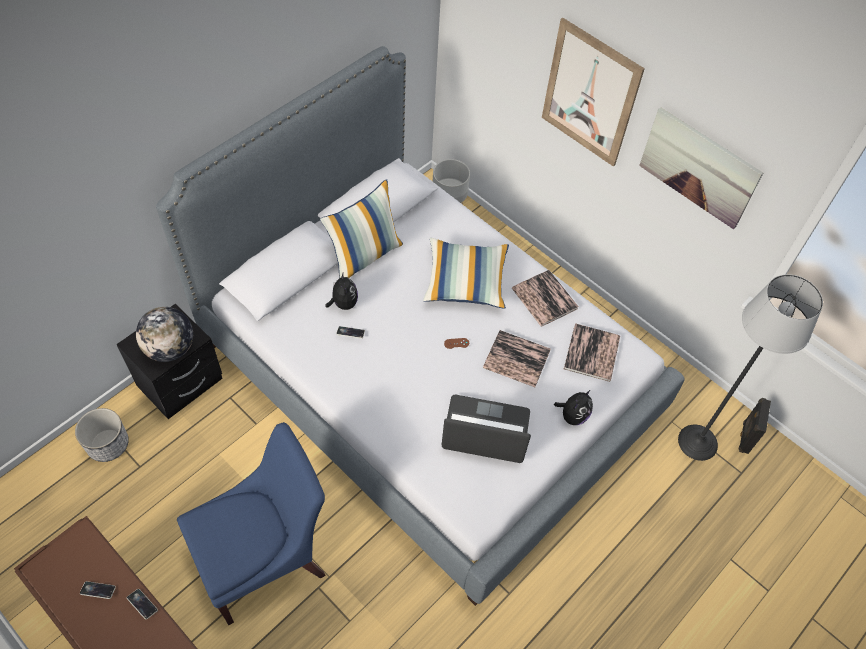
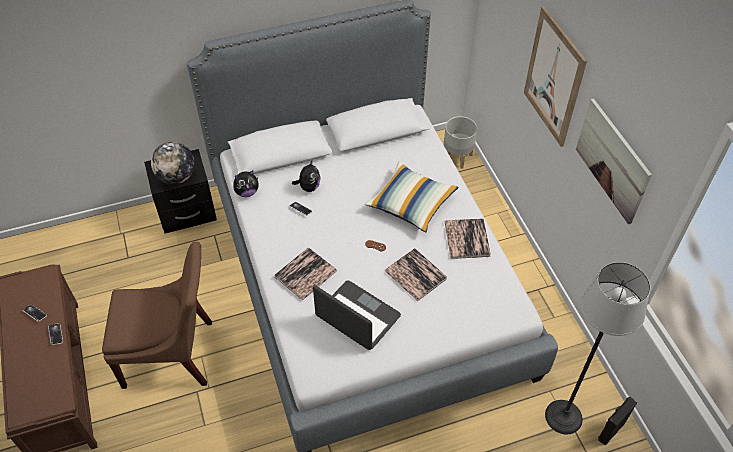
camera: 30 degrees right, 5 degrees down
(108, 444) = (116, 234): planter -> none
(266, 558) = (173, 355): blue chair -> brown chair
(364, 255) = (345, 159): pillow -> none
(573, 415) = (435, 334): plush toy -> plush toy (247, 192)
(592, 353) = (480, 294): book -> book (305, 274)

